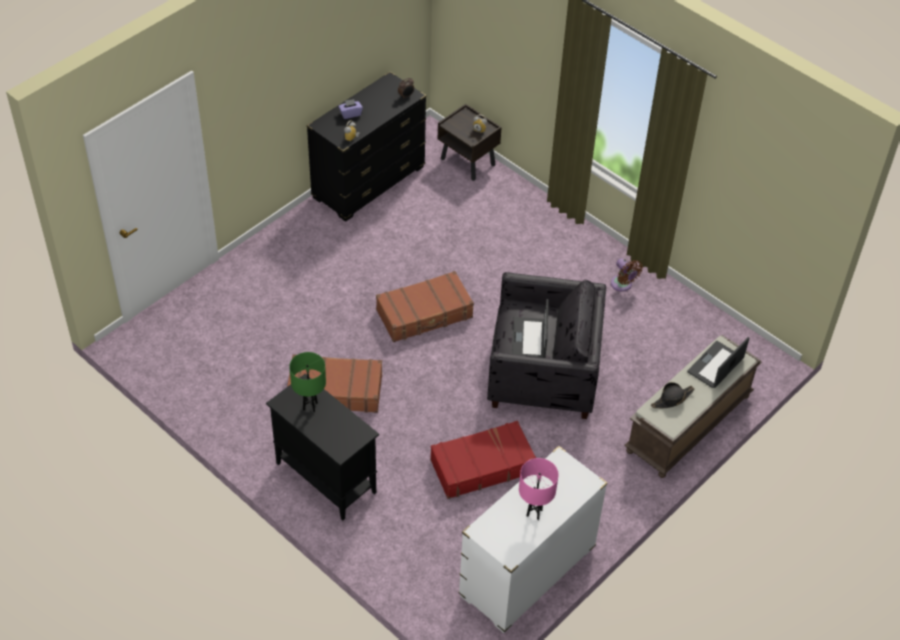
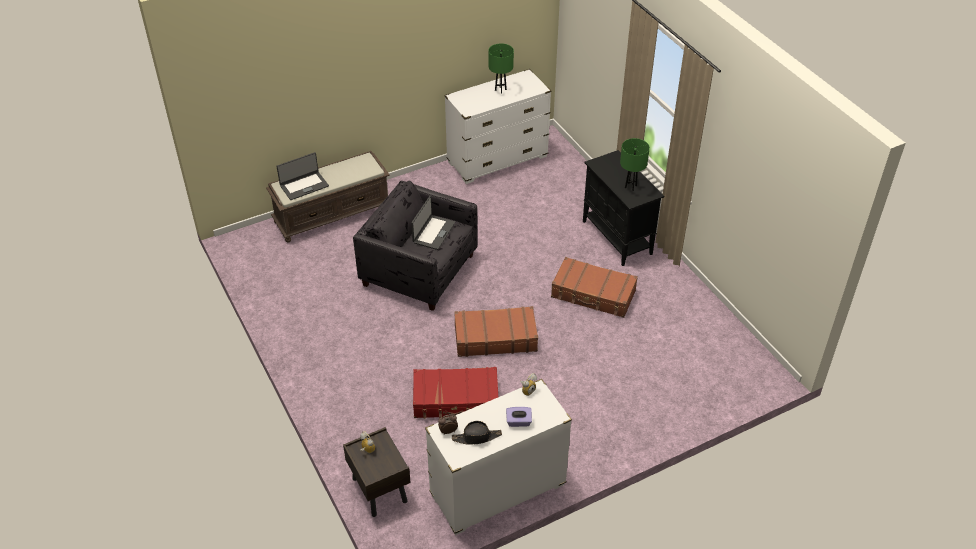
camera: 160 degrees left, 5 degrees down
(368, 182) = (497, 490): black dresser -> white dresser
(481, 466) = (499, 221): red suitcase -> red suitcase (456, 400)
(534, 513) = (500, 90): pink table lamp -> green table lamp
(622, 285) = (308, 323): brown fan -> none
(672, 399) = (353, 172): black hat -> black hat (477, 437)

